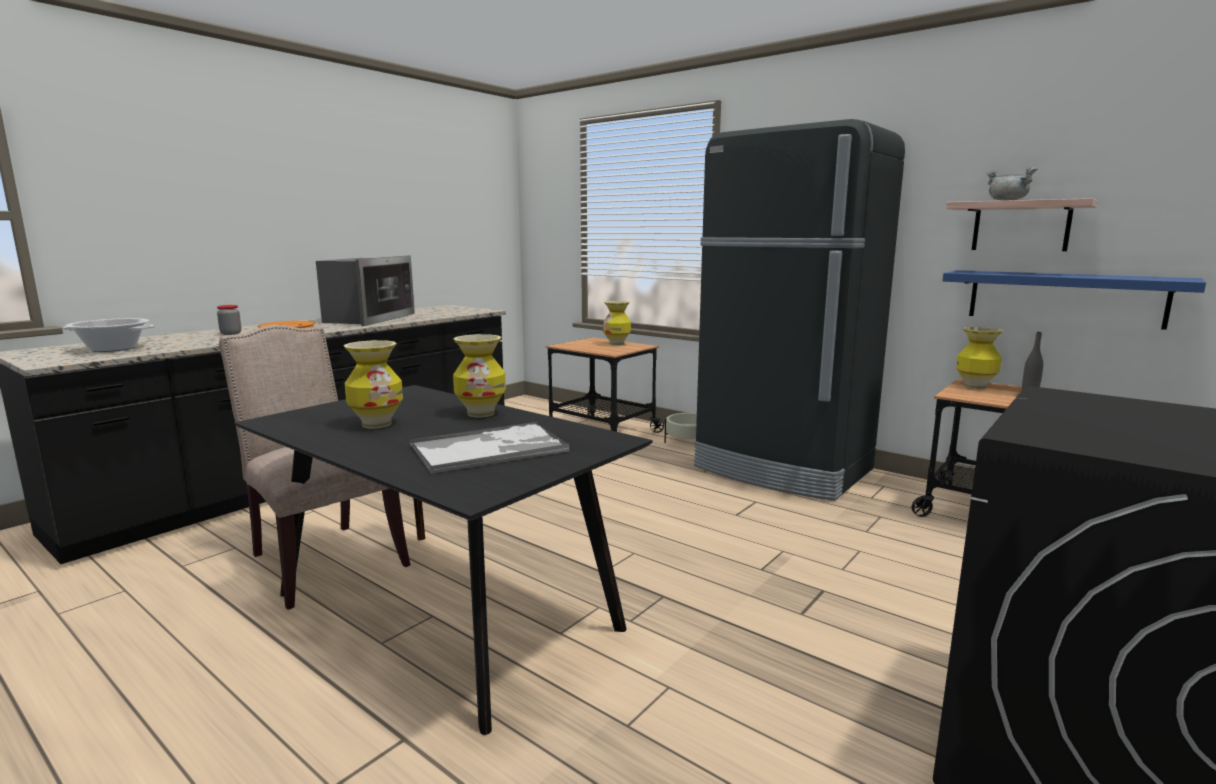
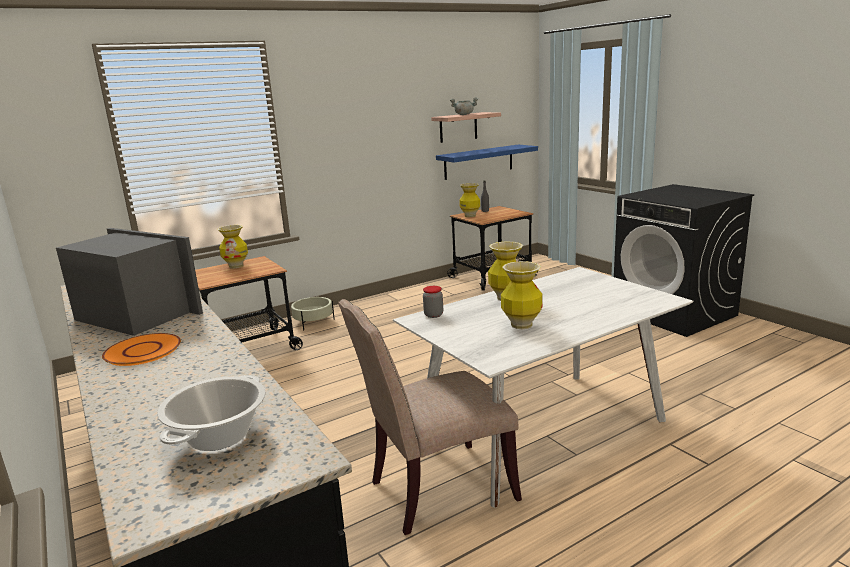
camera: 70 degrees left, 5 degrees up
(231, 333) = (163, 377): jar -> jar (433, 315)
(442, 611) = (542, 431): black dining table -> white dining table
(490, 449) = (589, 296): tray -> none
(782, 469) = (394, 305): black fridge -> none

